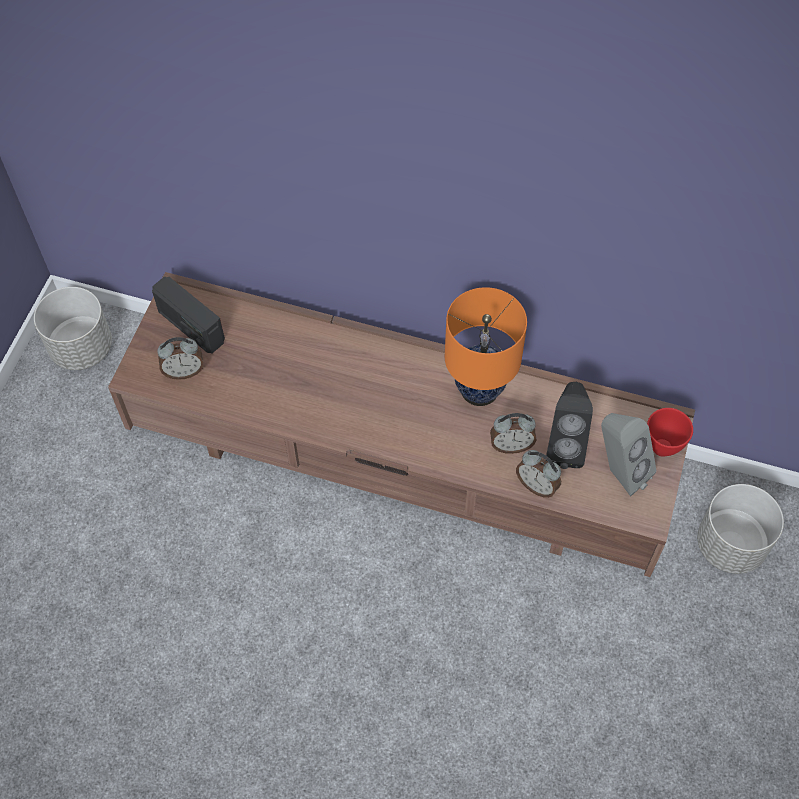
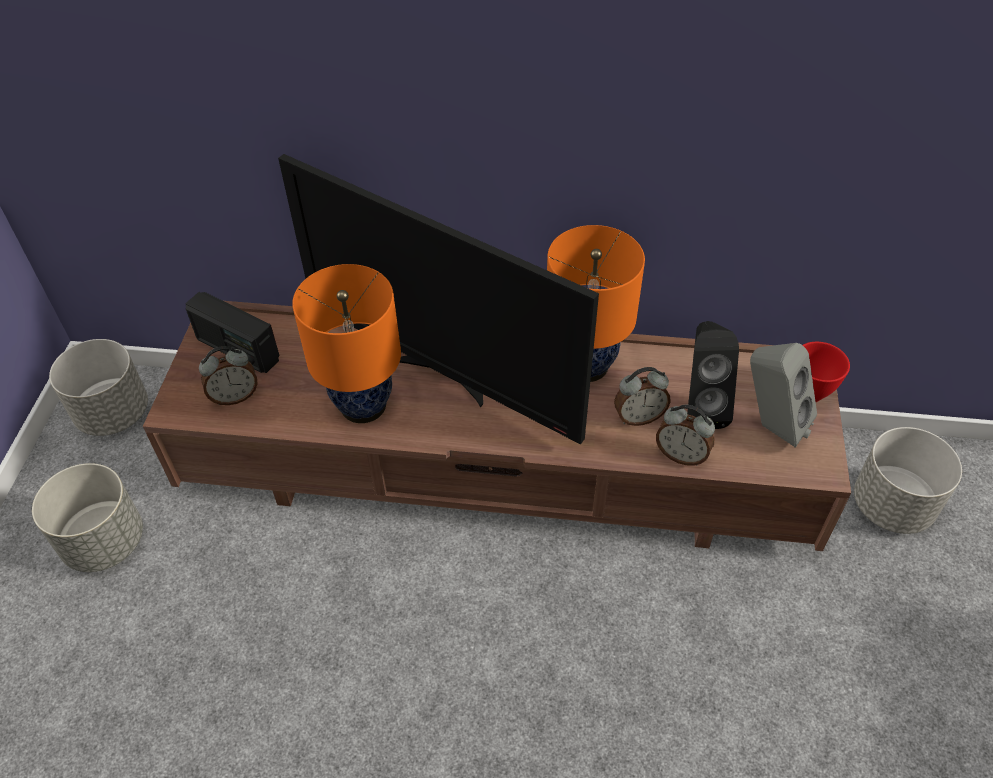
camera: 10 degrees left, 10 degrees down
(67, 465) = (105, 542): none -> grey planter
(286, 396) = (363, 405): none -> orange table lamp
(358, 380) = (444, 376): none -> television

